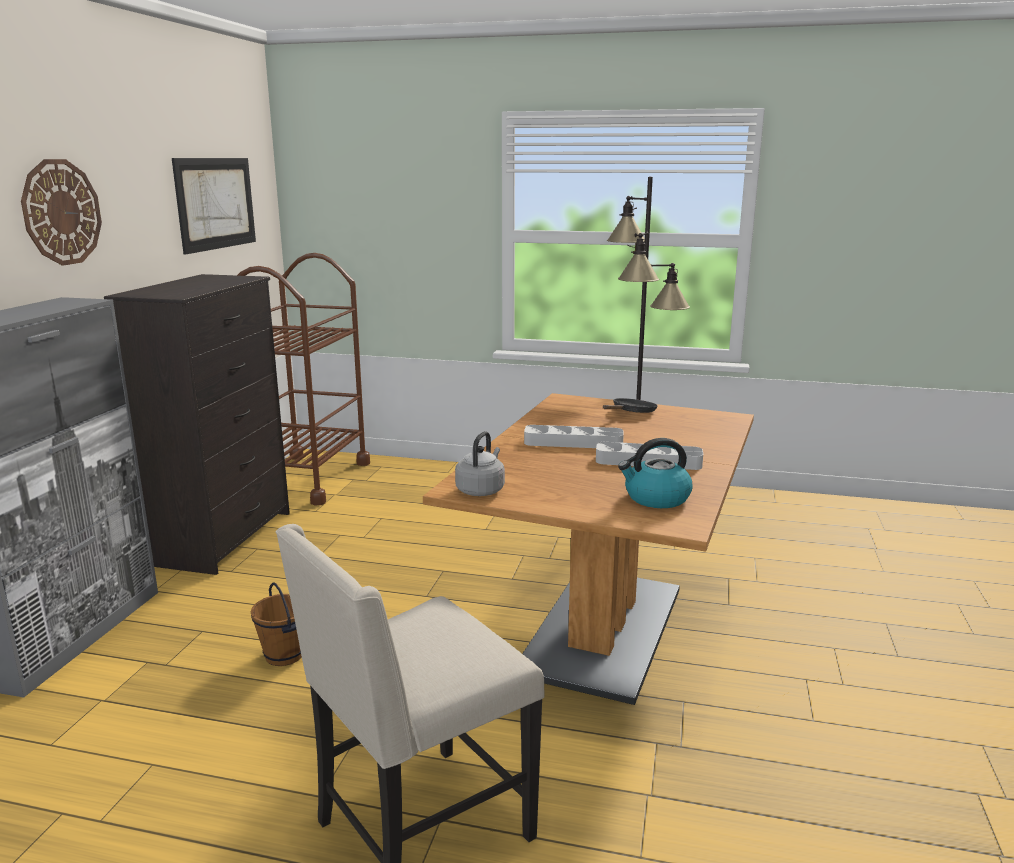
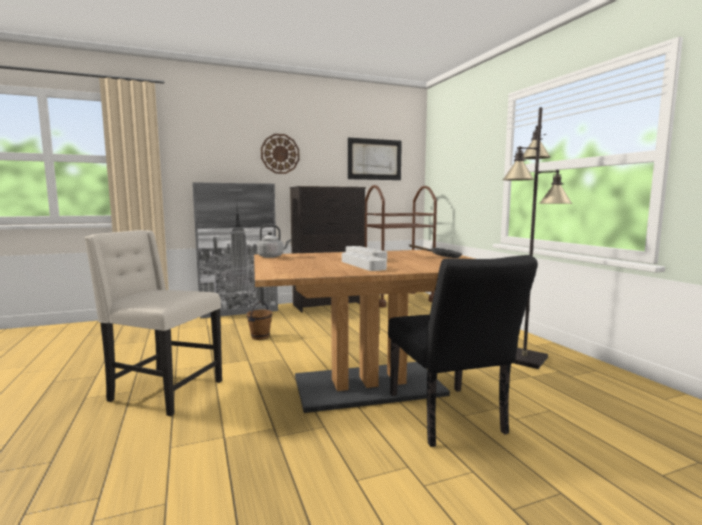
camera: 55 degrees right, 10 degrees down
(656, 498) = (306, 270): kettle -> none
(732, 615) = (449, 419): none -> black chair

